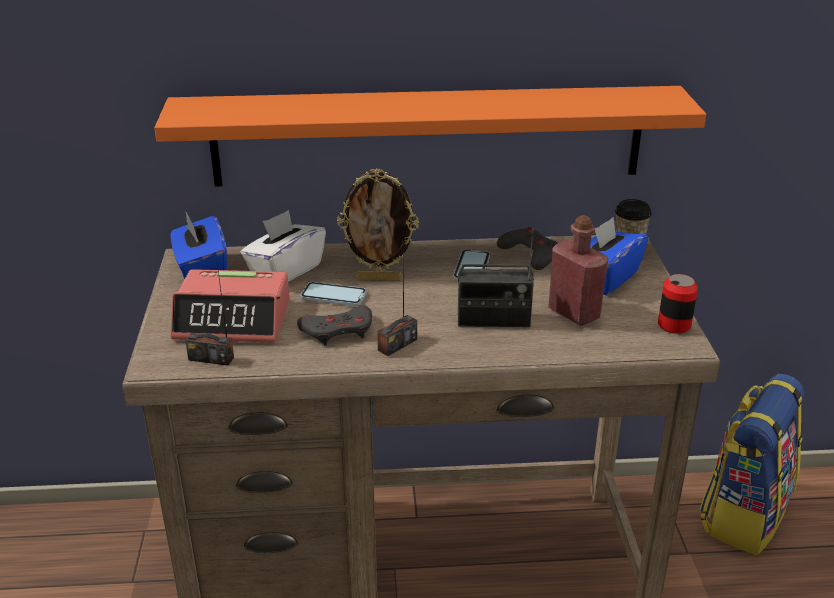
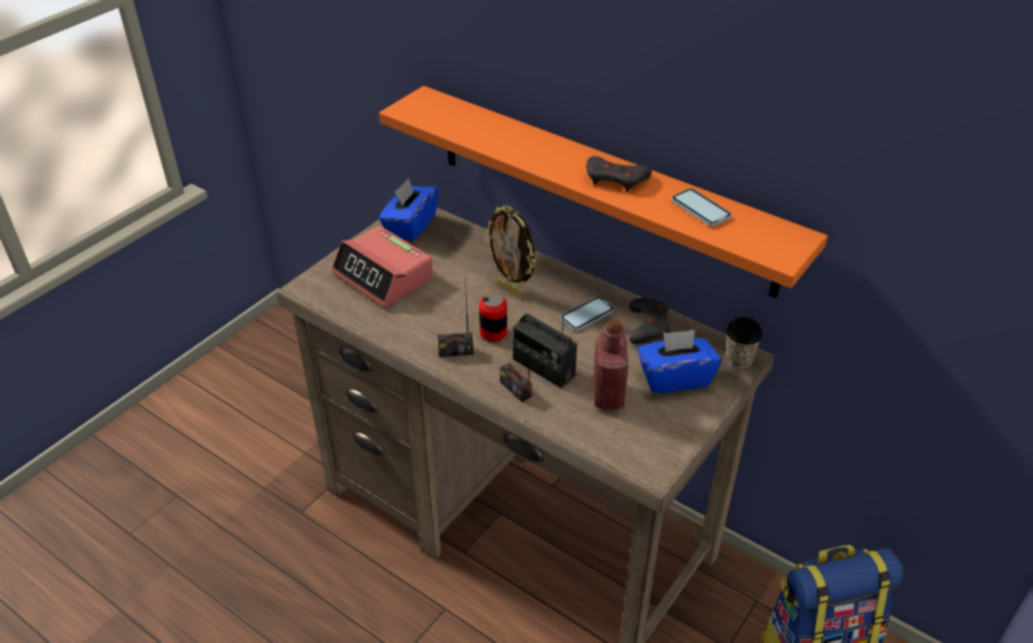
camera: 40 degrees right, 10 degrees up
(211, 358) = (339, 299): radio -> radio (516, 389)
(285, 270) = (460, 252): white tissue box -> none
(333, 296) = (464, 290): phone -> phone (700, 209)
(338, 331) = (433, 319): grey game controller -> grey game controller (616, 178)
(674, 325) = (669, 448): can -> can (493, 333)

